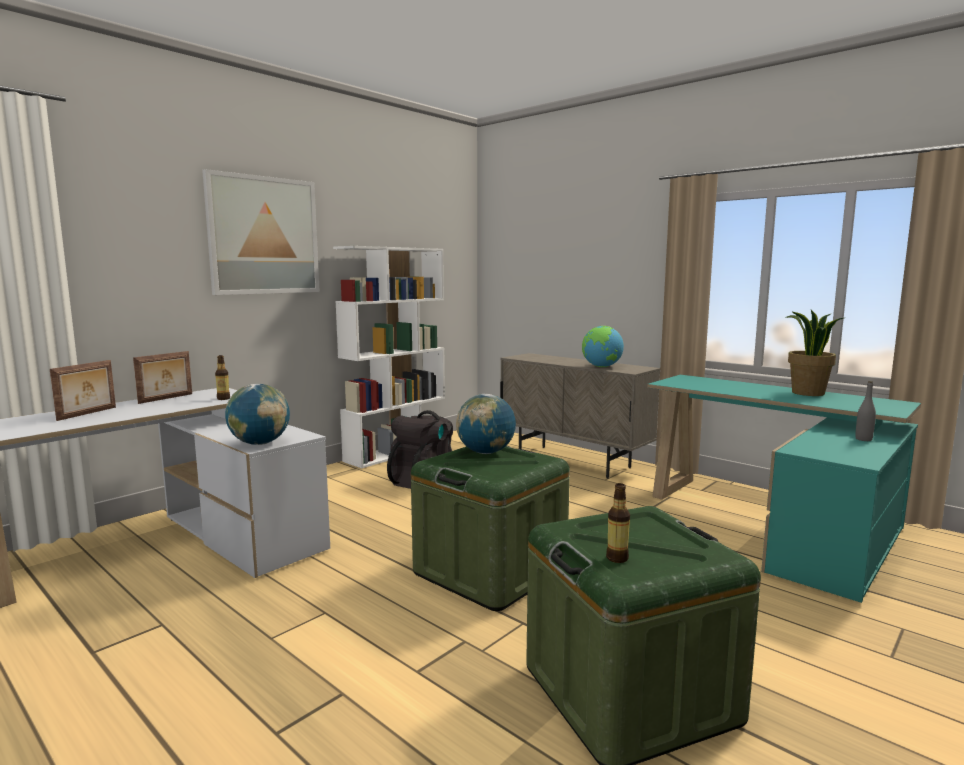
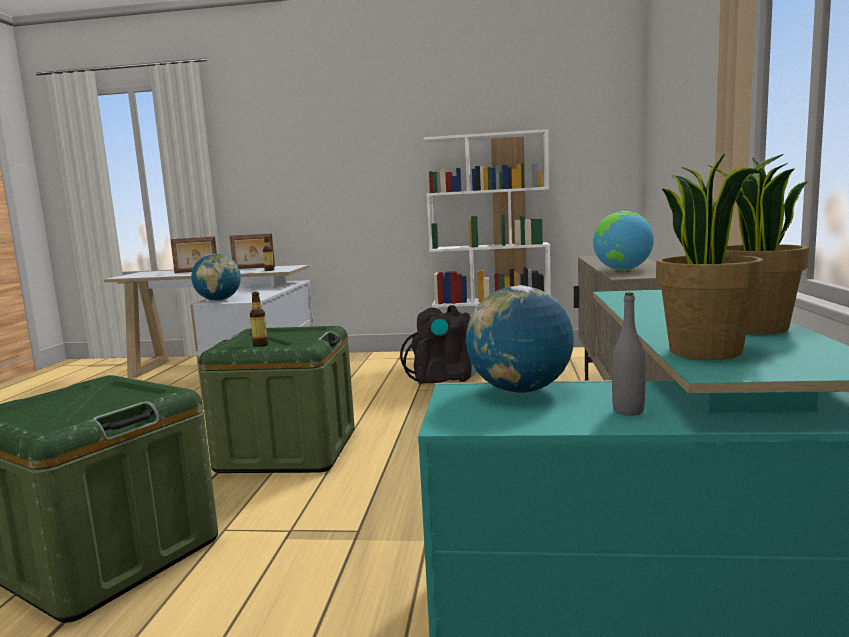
camera: 55 degrees right, 0 degrees up
(264, 236) = (358, 137): picture -> none
(485, 452) = (300, 332): globe -> globe (520, 391)
(617, 558) = (43, 404): bottle -> bottle (260, 345)
(850, 406) = (706, 351): none -> potted plant

